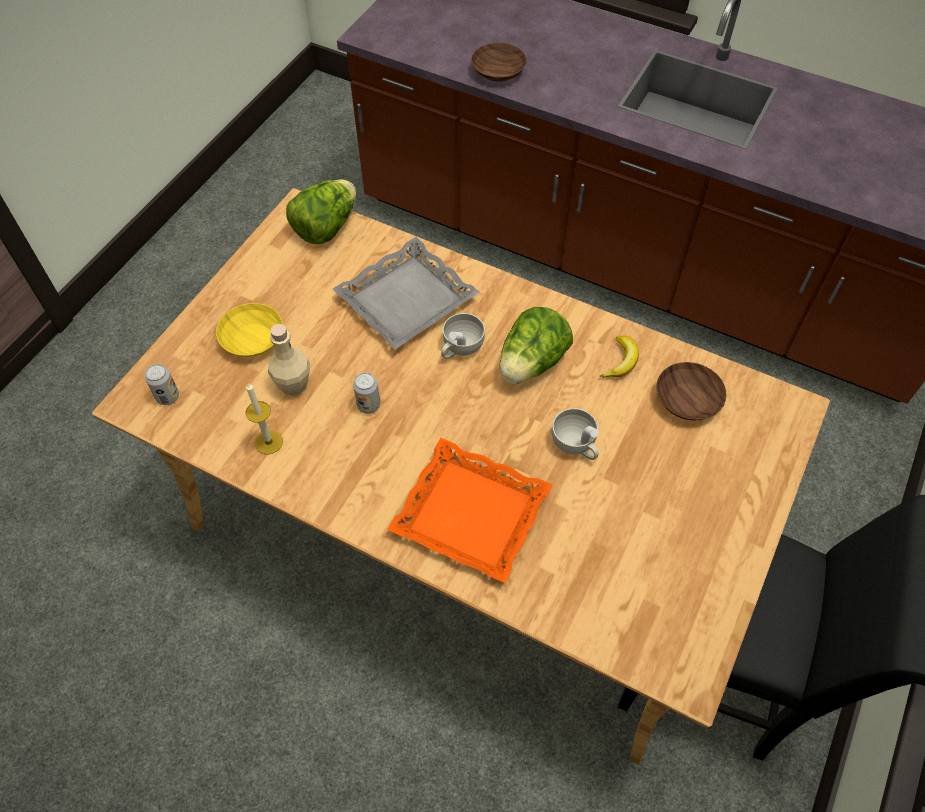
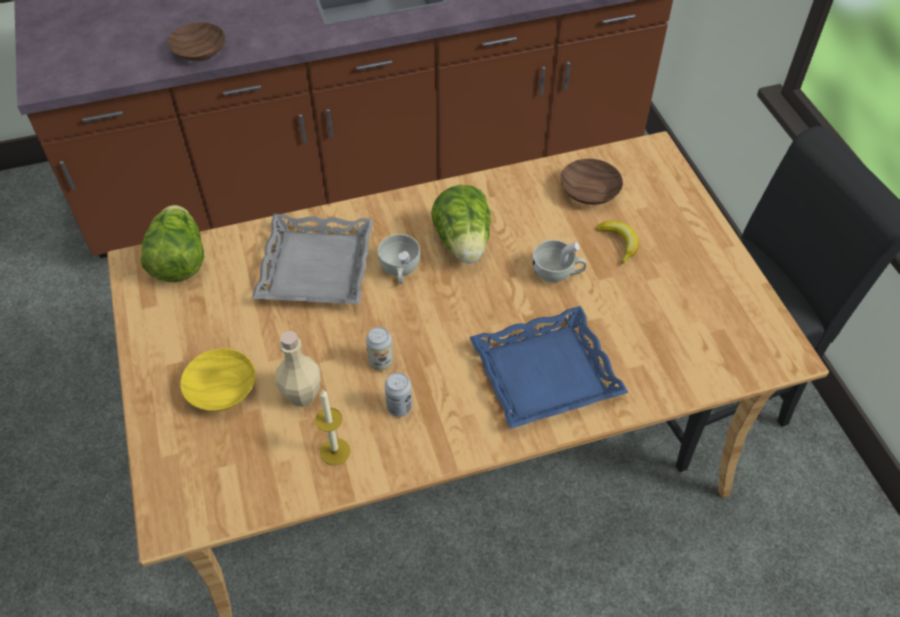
camera: 45 degrees left, 5 degrees down
(168, 397) = (200, 491): can -> can (399, 407)
(470, 515) = (546, 374): orange tray -> blue tray
(621, 361) = (520, 198): banana -> banana (619, 243)

